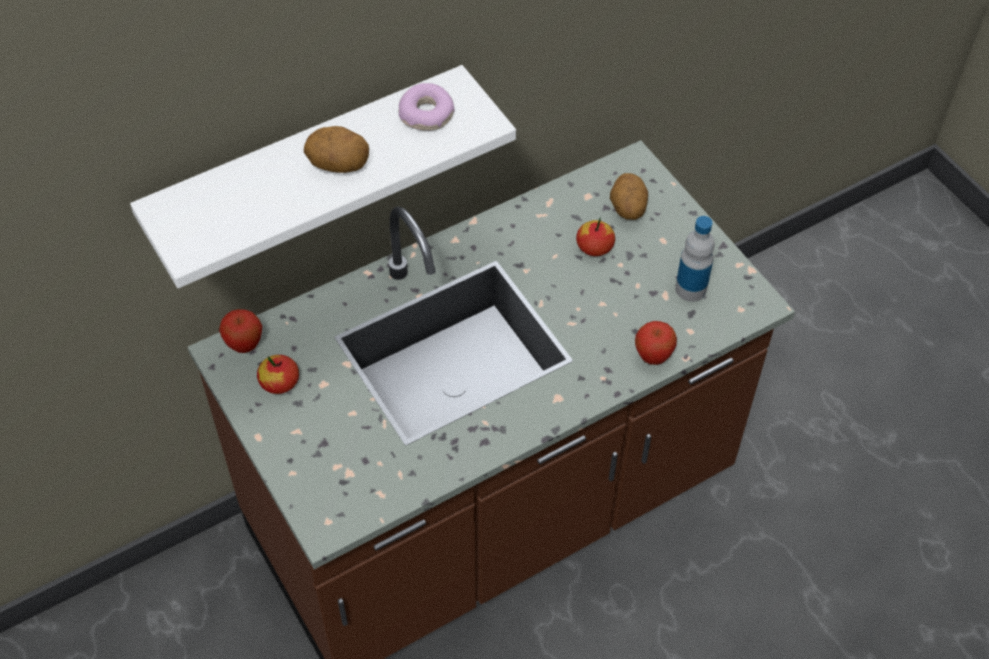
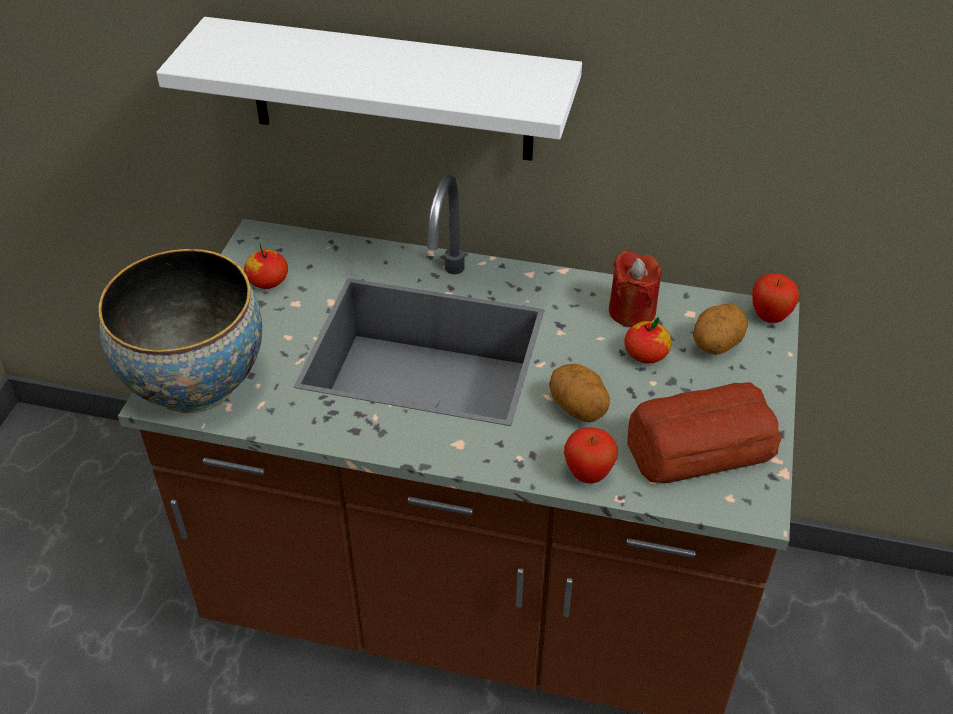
camera: 45 degrees right, 10 degrees down
(244, 345) = (279, 242): apple -> apple (769, 317)
(337, 497) = (196, 384): none -> bowl
(339, 165) = (378, 70): potato -> potato (578, 408)
(427, 114) = (498, 76): donut -> none
(552, 221) = (632, 311): none -> red candle
(690, 289) = (698, 446): bottle -> bread

